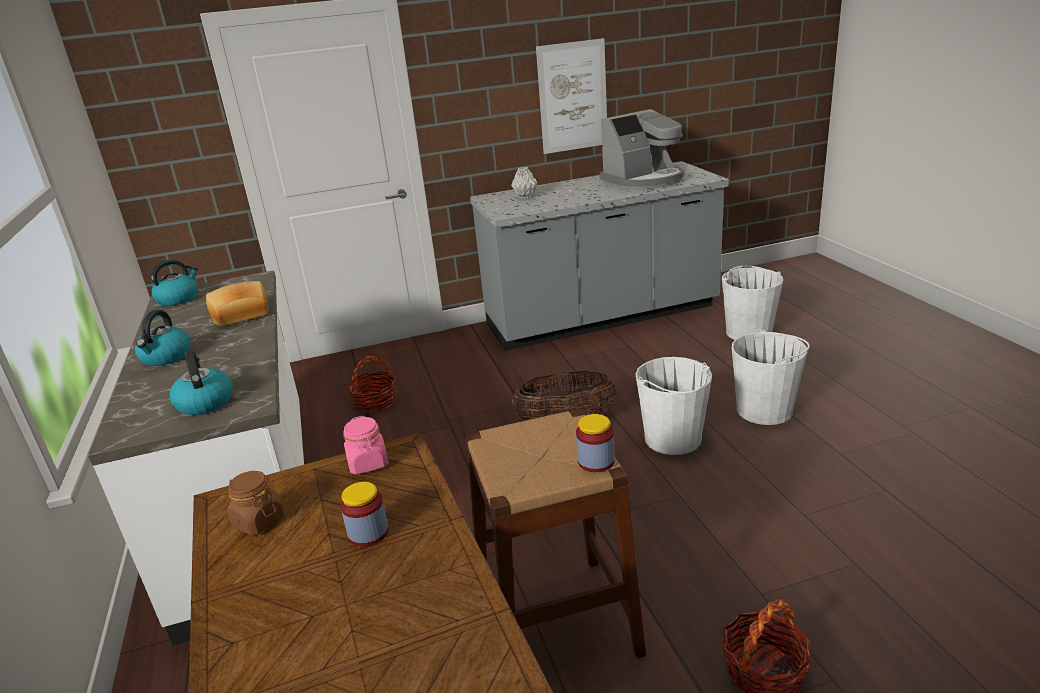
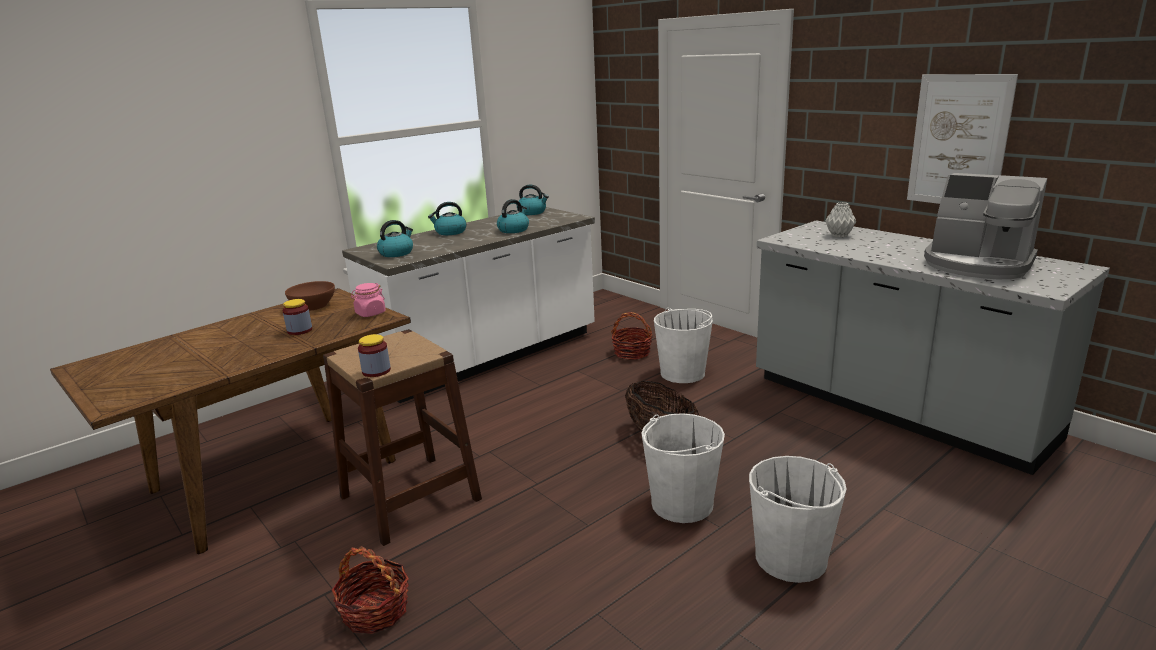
camera: 65 degrees right, 5 degrees down
(241, 315) = (513, 230): bread -> kettle
(259, 521) = (313, 306): brown jar -> brown bowl
(748, 332) = (988, 517): white bucket -> white bucket (683, 373)

